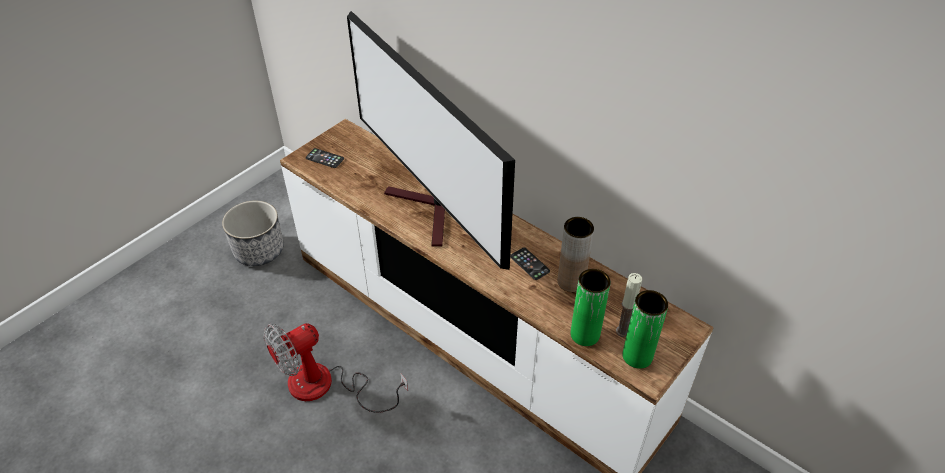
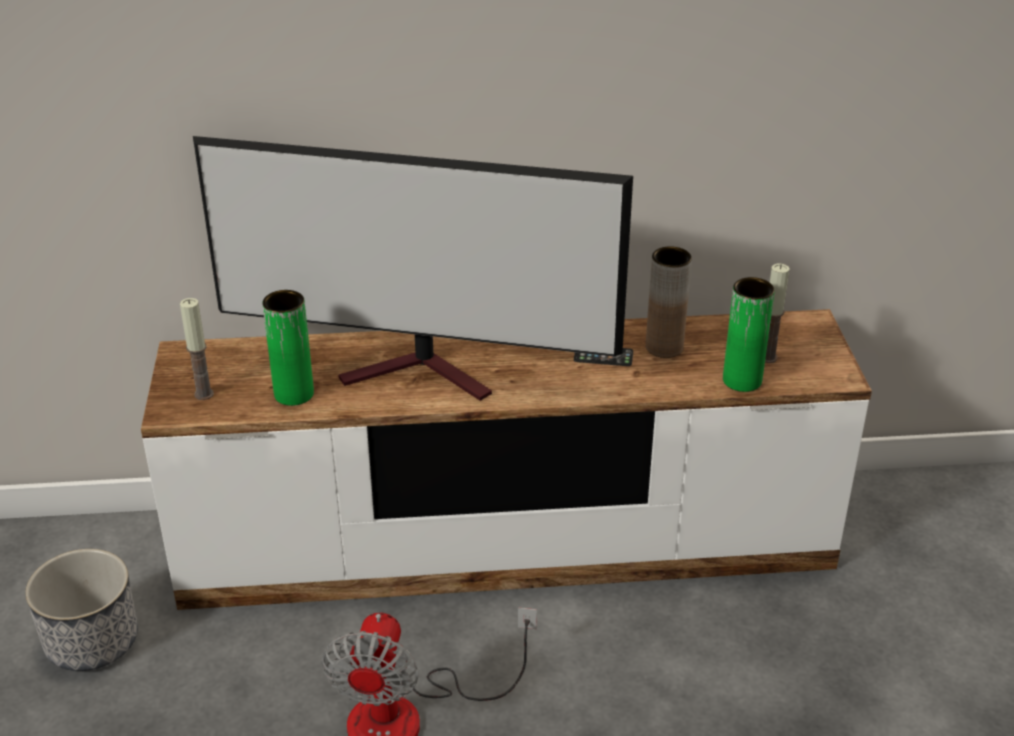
camera: 45 degrees left, 10 degrees down
(324, 158) = (204, 394): phone -> candle
(637, 356) = (808, 368): green vase -> green vase (294, 394)

